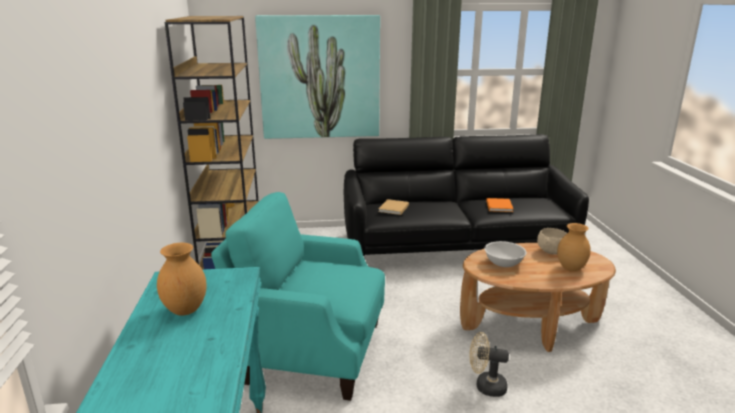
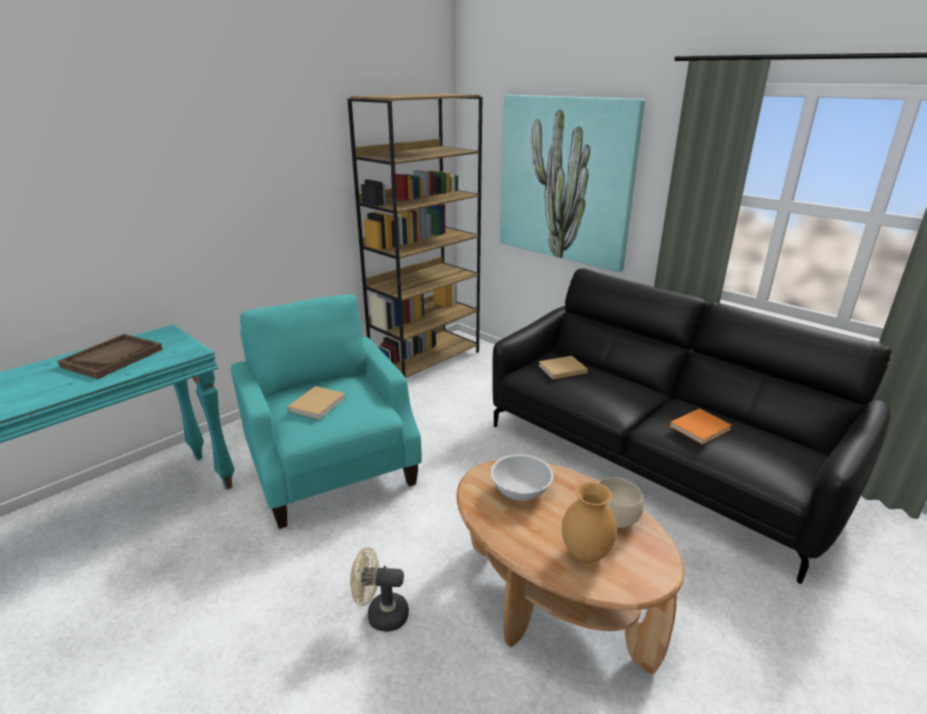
camera: 50 degrees right, 5 degrees up
(185, 310) = (113, 358): brown vase -> brown tray
(324, 284) = (318, 403): none -> beige book
(485, 386) = (381, 615): beige fan -> beige fan turned 60 degrees counterclockwise

